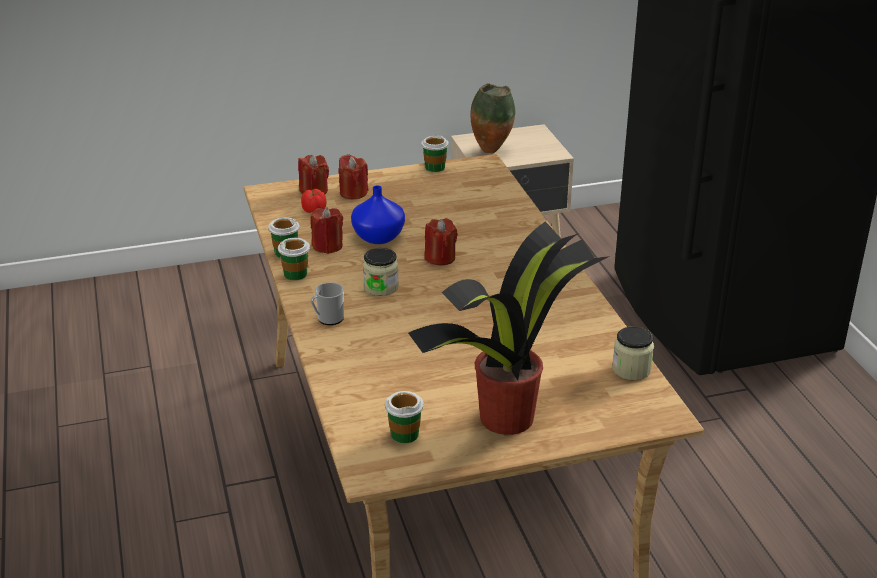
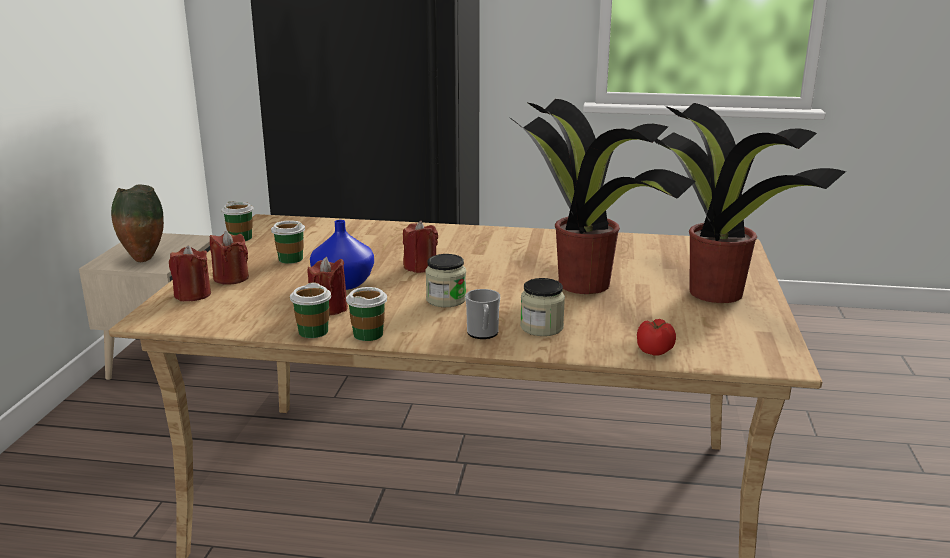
camera: 65 degrees left, 10 degrees down
(314, 211) = (239, 302): tomato -> tomato (655, 351)
(404, 434) = (723, 336): cup -> cup (290, 259)
(465, 344) = (585, 285): none -> potted plant
(631, 369) = (668, 241): jar -> jar (541, 327)

